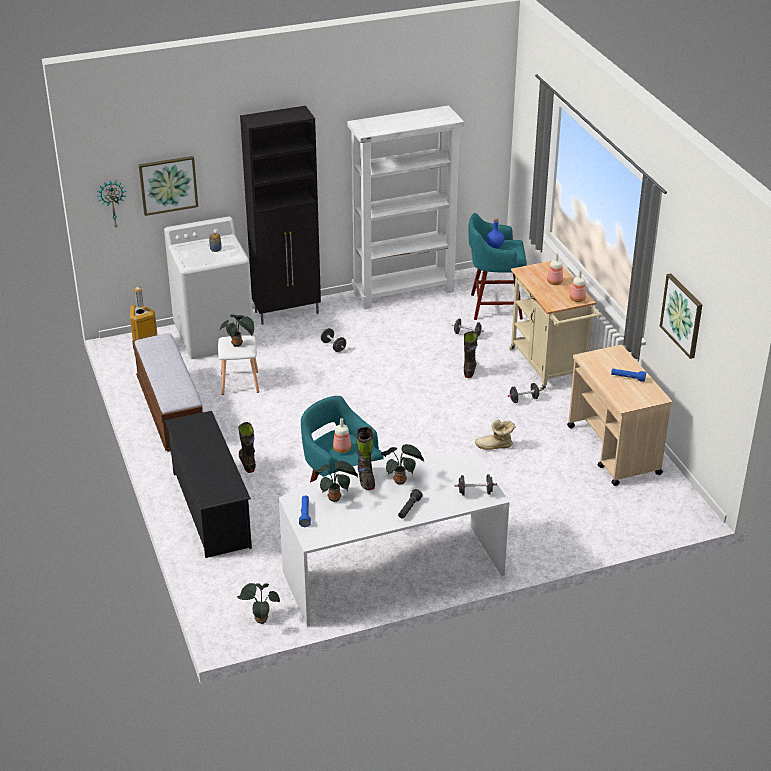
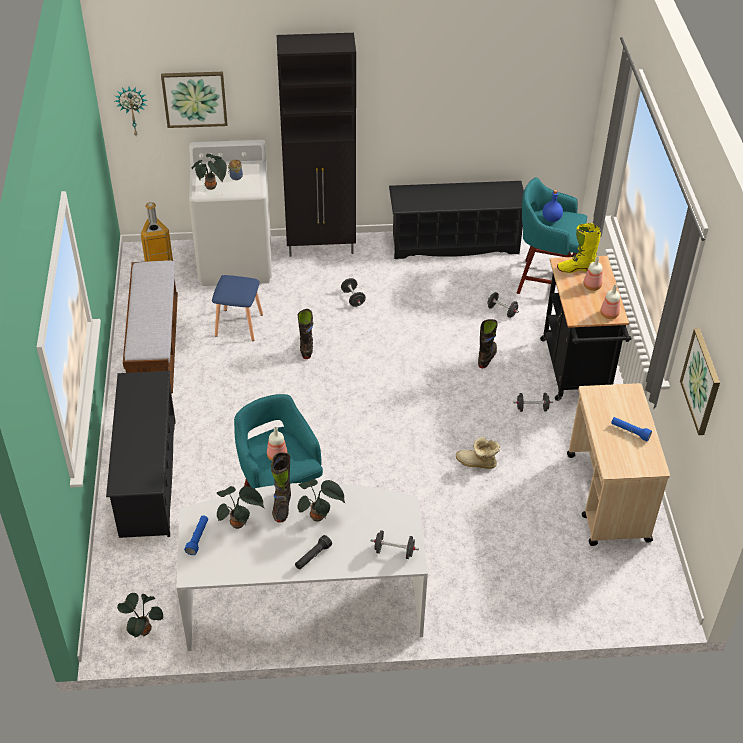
camera: 15 degrees right, 10 degrees up
(238, 345) = (236, 289): potted plant -> potted plant (212, 187)
(240, 383) = (239, 325): white stool -> blue stool
(247, 463) = (207, 428): black boot -> black boot (306, 347)
(404, 292) = (454, 243): white bookcase -> black shoe rack
(536, 272) = (576, 268): none -> yellow boot
(549, 368) = (576, 373): beige cart -> black cart

